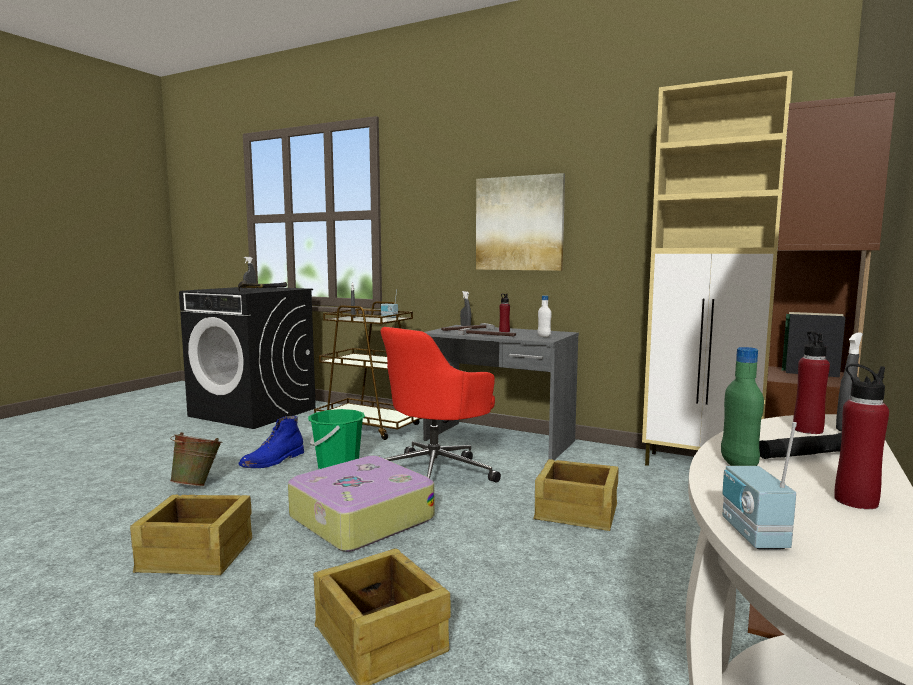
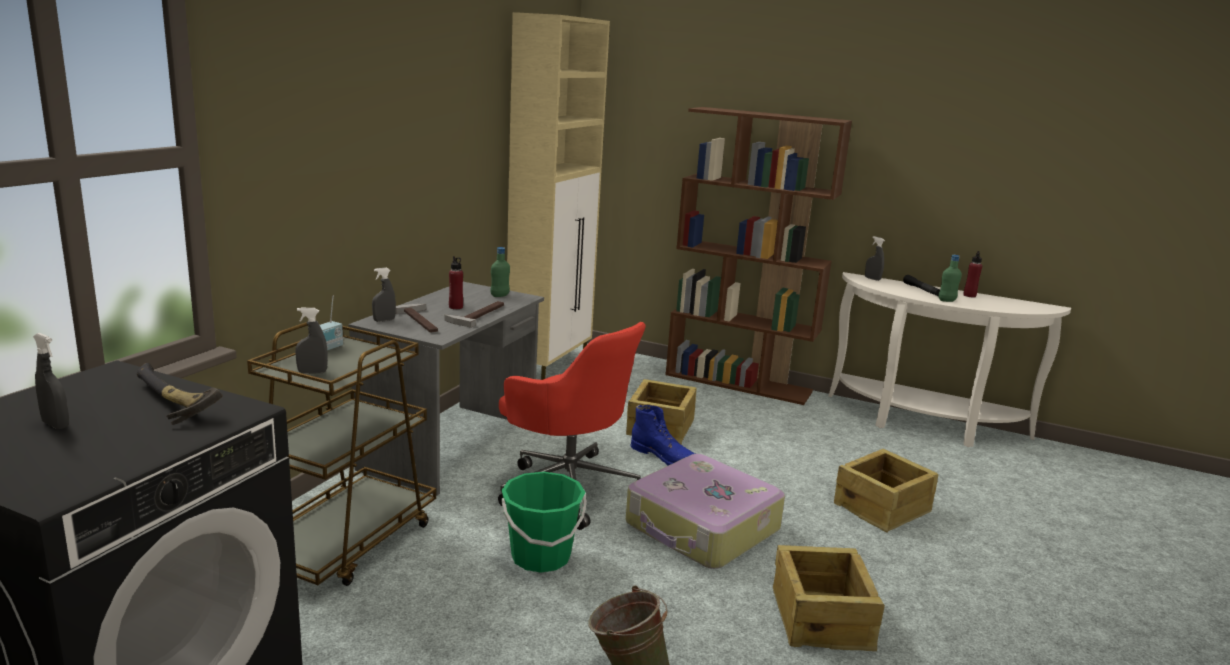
camera: 95 degrees left, 10 degrees up
(273, 461) = (518, 620): blue boot -> blue boot (666, 457)
(519, 223) = (403, 155): picture -> none
(544, 336) = (500, 295): white bottle -> green bottle
(751, 534) = (1015, 310): radio -> none
(807, 430) = (881, 284): red bottle -> none

